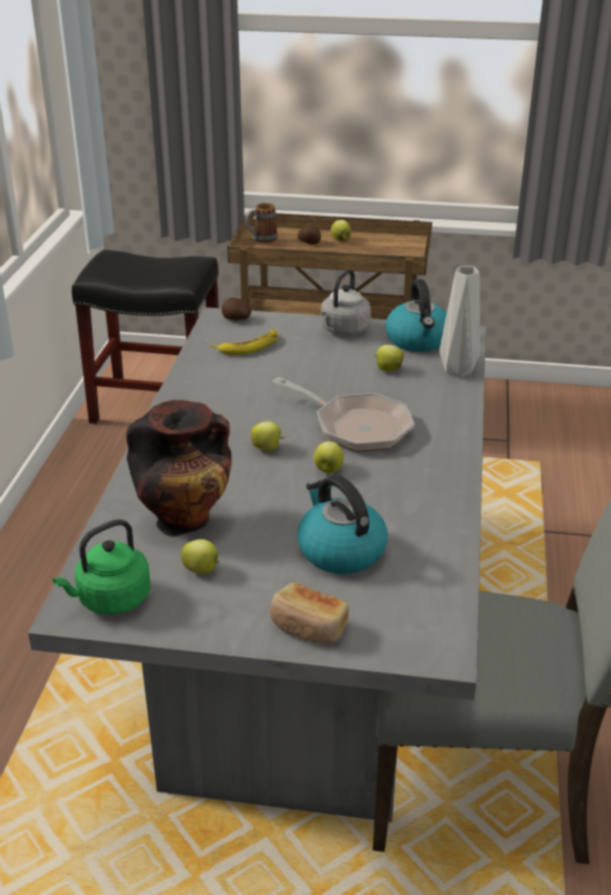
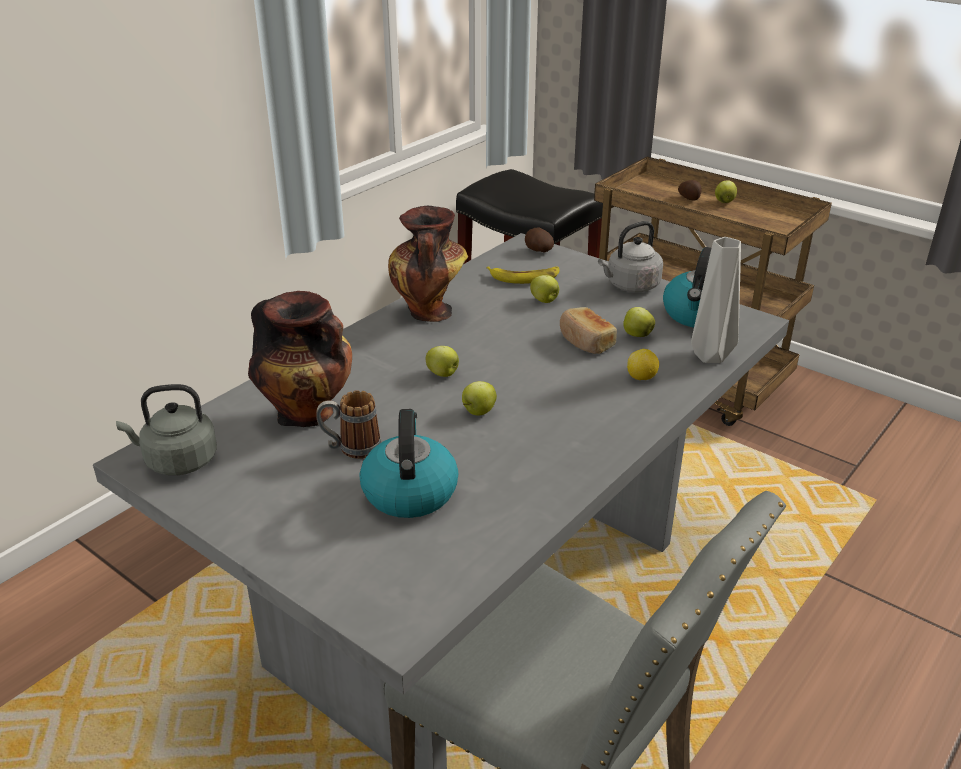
camera: 30 degrees right, 0 degrees up
(110, 600) = (177, 461): green kettle -> grey kettle
(199, 399) = (430, 313): none -> vase
(202, 570) = (273, 463): apple -> apple (545, 301)
(261, 239) = (644, 186): mug -> mug (351, 448)
(308, 627) = (306, 551): bread -> bread (585, 342)
(356, 427) = (547, 380): frying pan -> none
(425, 403) = (641, 378): none -> lemon

